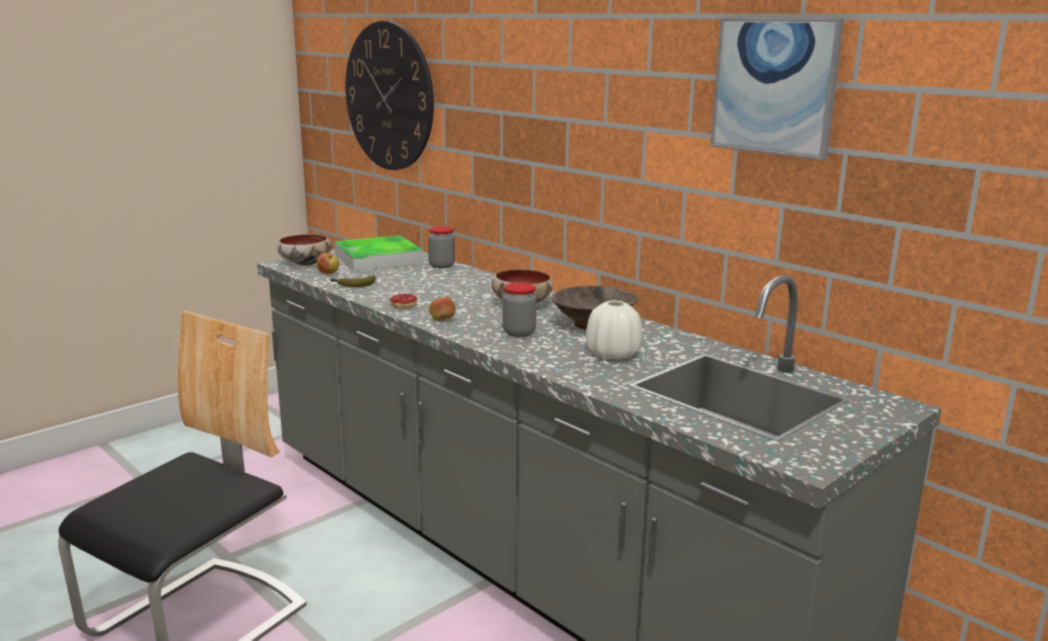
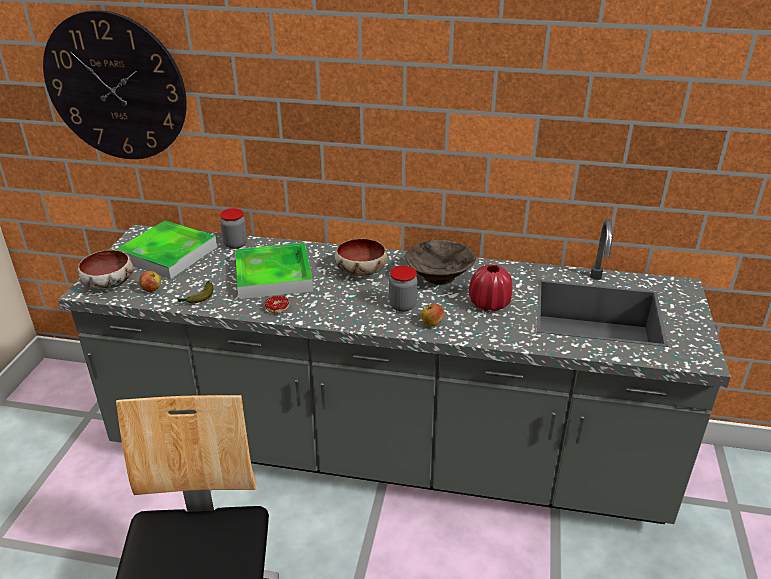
camera: 35 degrees left, 15 degrees up
(438, 288) = (273, 275): none -> tray
(442, 320) = (331, 314): apple -> apple (432, 323)
(612, 354) = (489, 303): white vase -> red vase
(775, 86) = (577, 78): picture -> none

